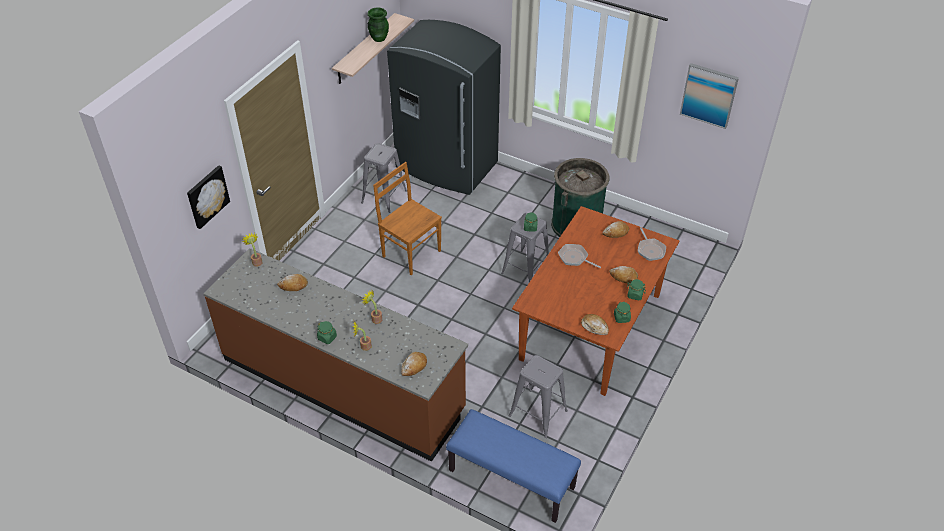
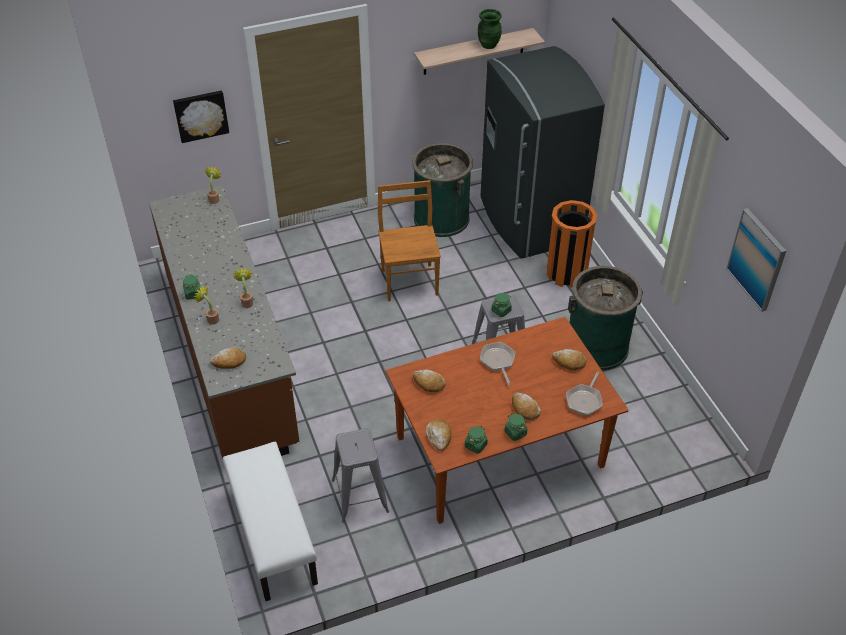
camera: 40 degrees right, 0 degrees up
(293, 285) = (218, 235): bread -> bread (428, 383)
(384, 197) = (441, 218): grey stool -> green trash can
(507, 188) = (566, 273): none -> orange trash can
(510, 479) = (272, 535): blue bench -> white bench

